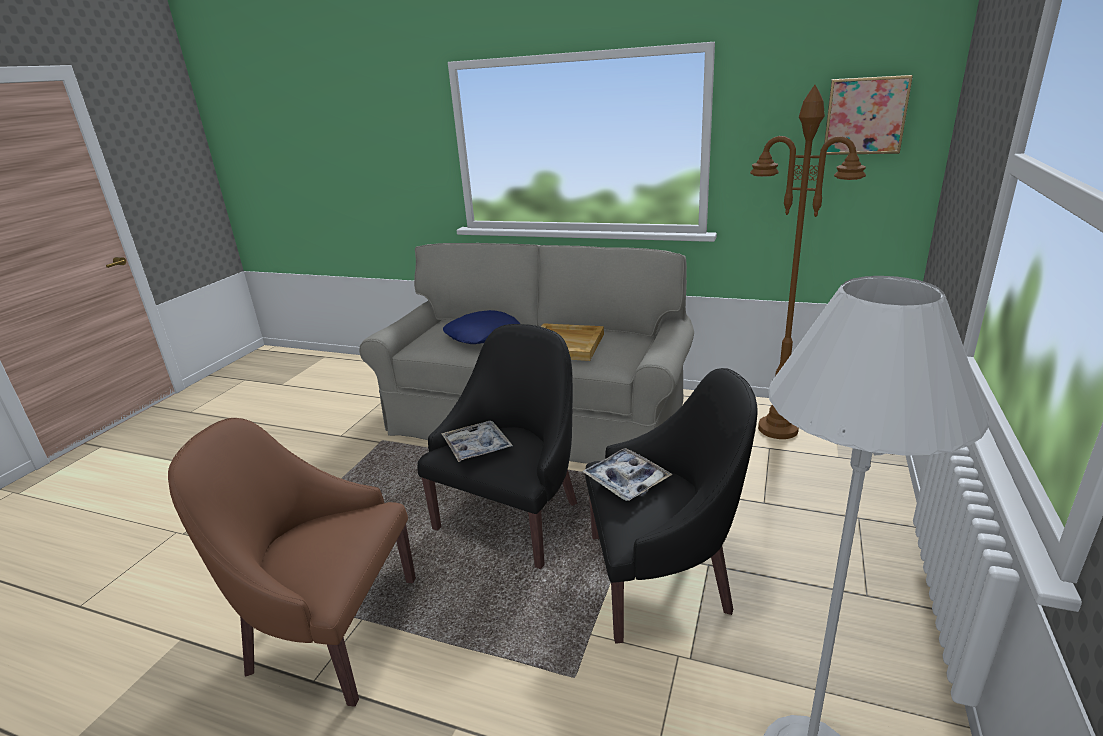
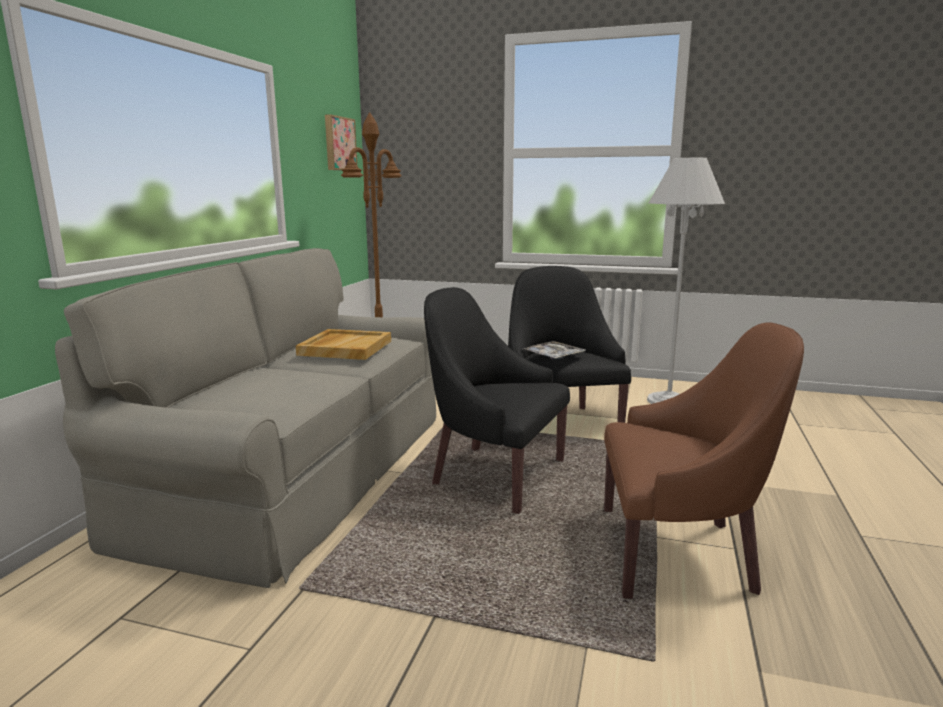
camera: 95 degrees left, 10 degrees down
(329, 630) = (678, 553): brown armchair -> brown armchair turned 90 degrees counterclockwise
(477, 447) = (512, 395): tray -> none
(482, 335) = (277, 379): blue pillow -> none

